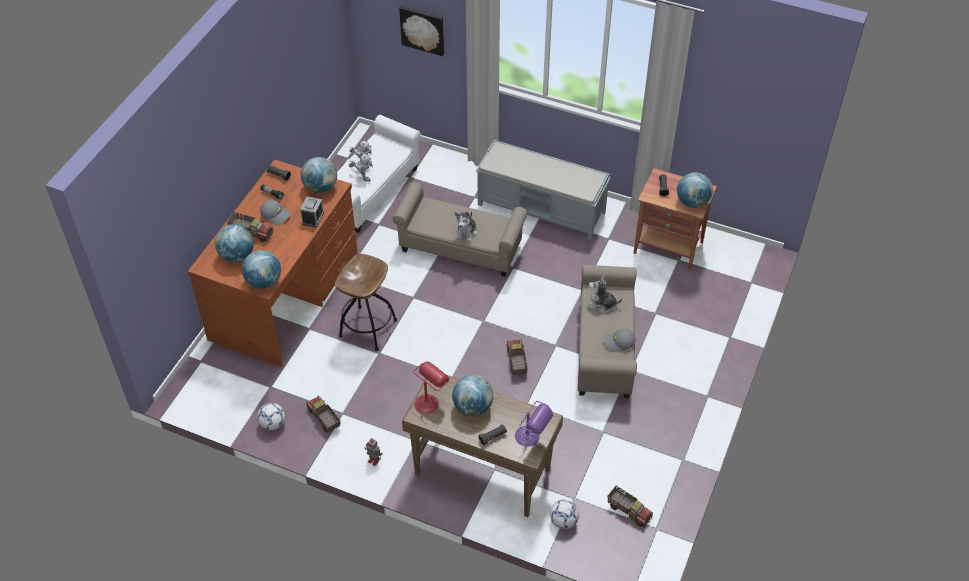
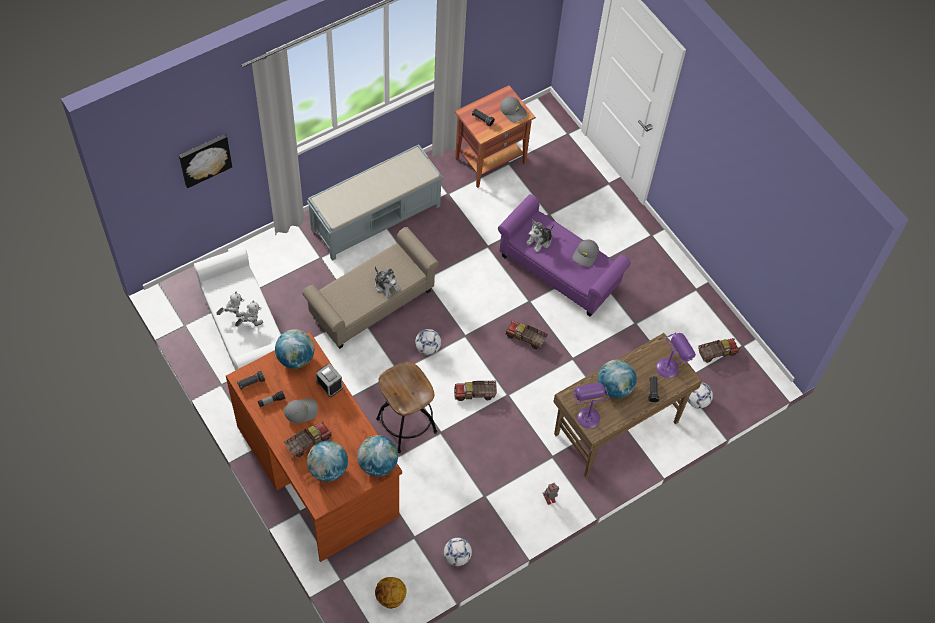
camera: 60 degrees left, 10 degrees up
(206, 400) = (390, 597): none -> basketball
(324, 419) = (480, 513): toy truck -> toy truck (475, 394)
(429, 400) = (586, 413): red table lamp -> purple table lamp
(450, 303) = (428, 348): none -> football
(604, 349) = (559, 271): beige ottoman -> purple ottoman
(692, 202) = (513, 111): globe -> grey cap

